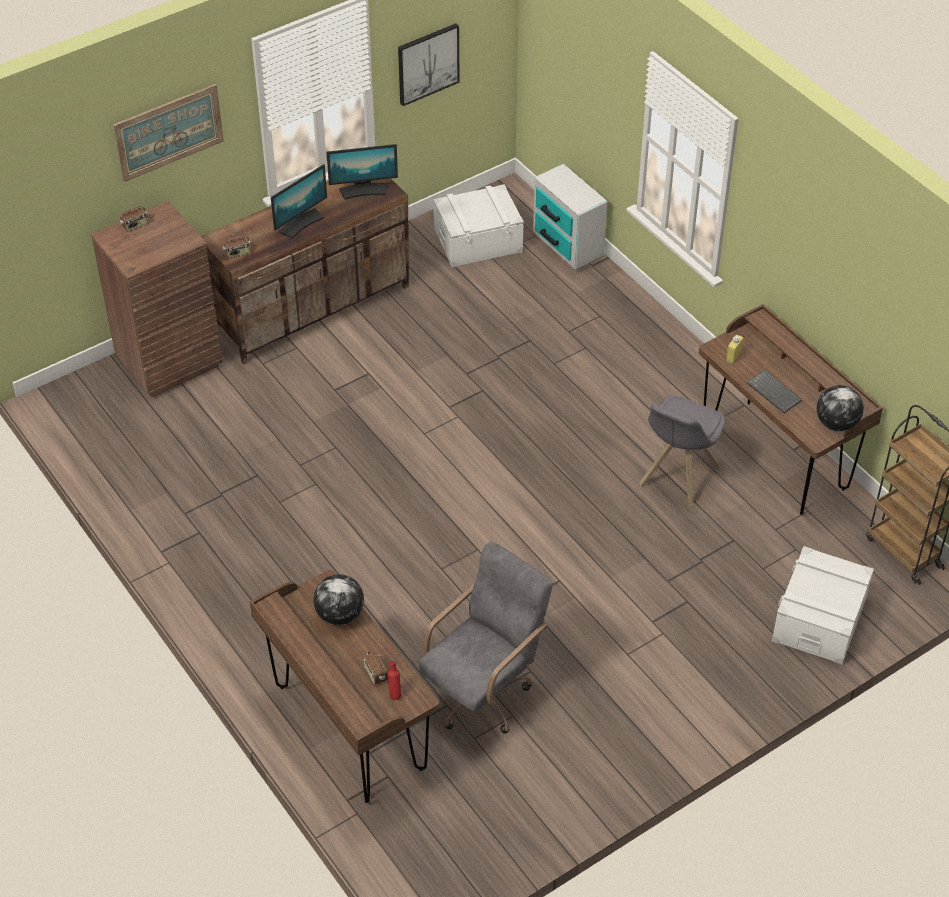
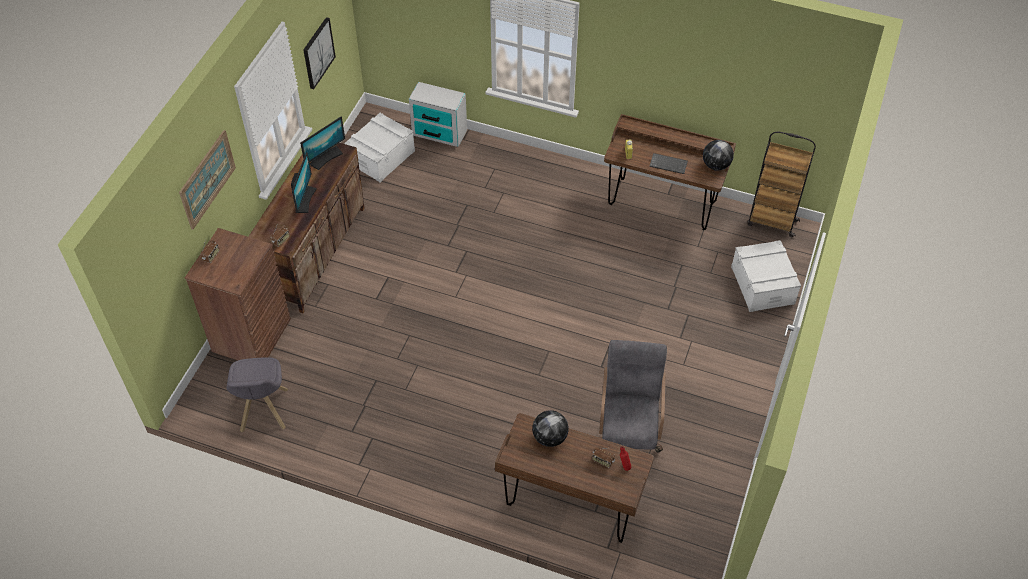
camera: 35 degrees left, 5 degrees up
(678, 476) = (621, 243): grey chair -> grey chair (263, 410)

